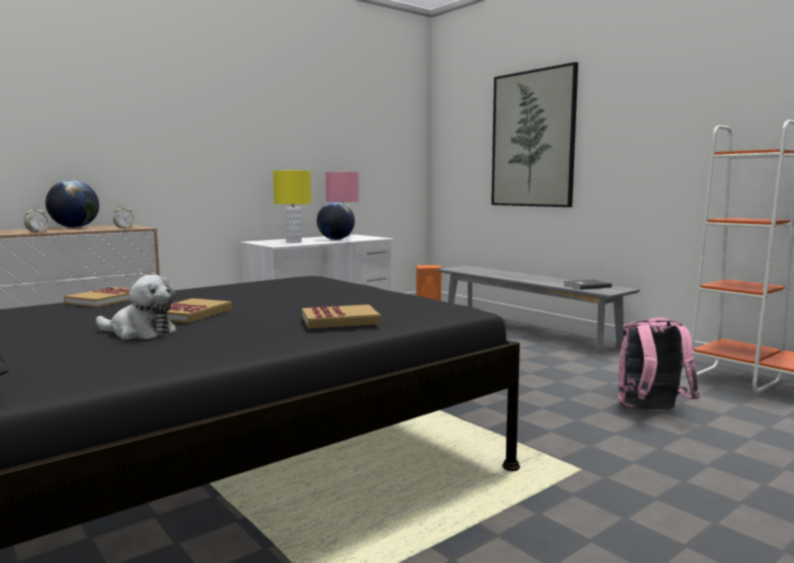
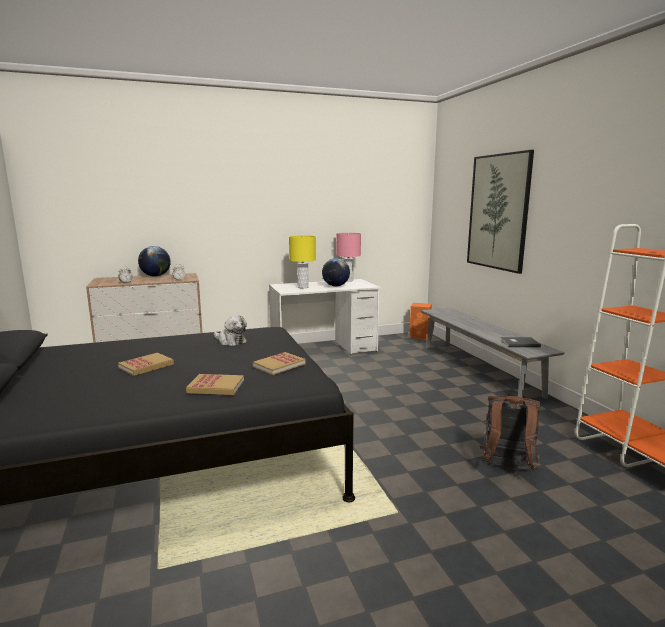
camera: 20 degrees right, 5 degrees up
(105, 300) = (124, 343): book -> book (279, 365)
(139, 333) = (101, 381): plush toy -> plush toy (230, 341)
(650, 411) = (507, 468): pink backpack -> brown backpack

